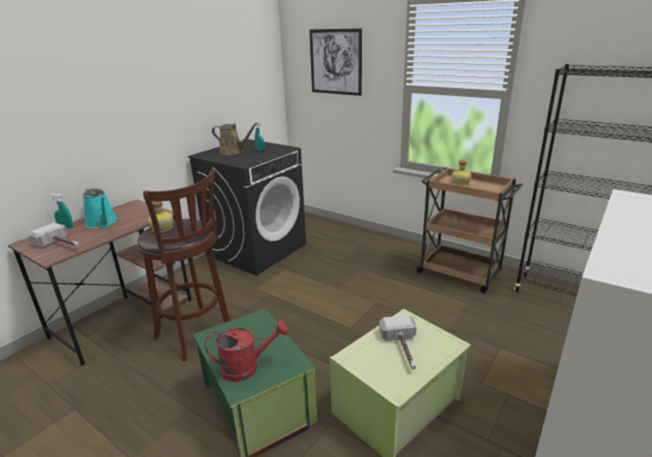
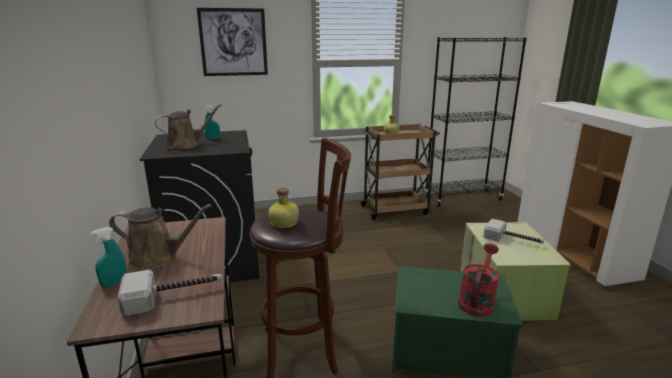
camera: 50 degrees left, 5 degrees down
(102, 222) = (158, 257): turquoise watering can -> brown watering can

